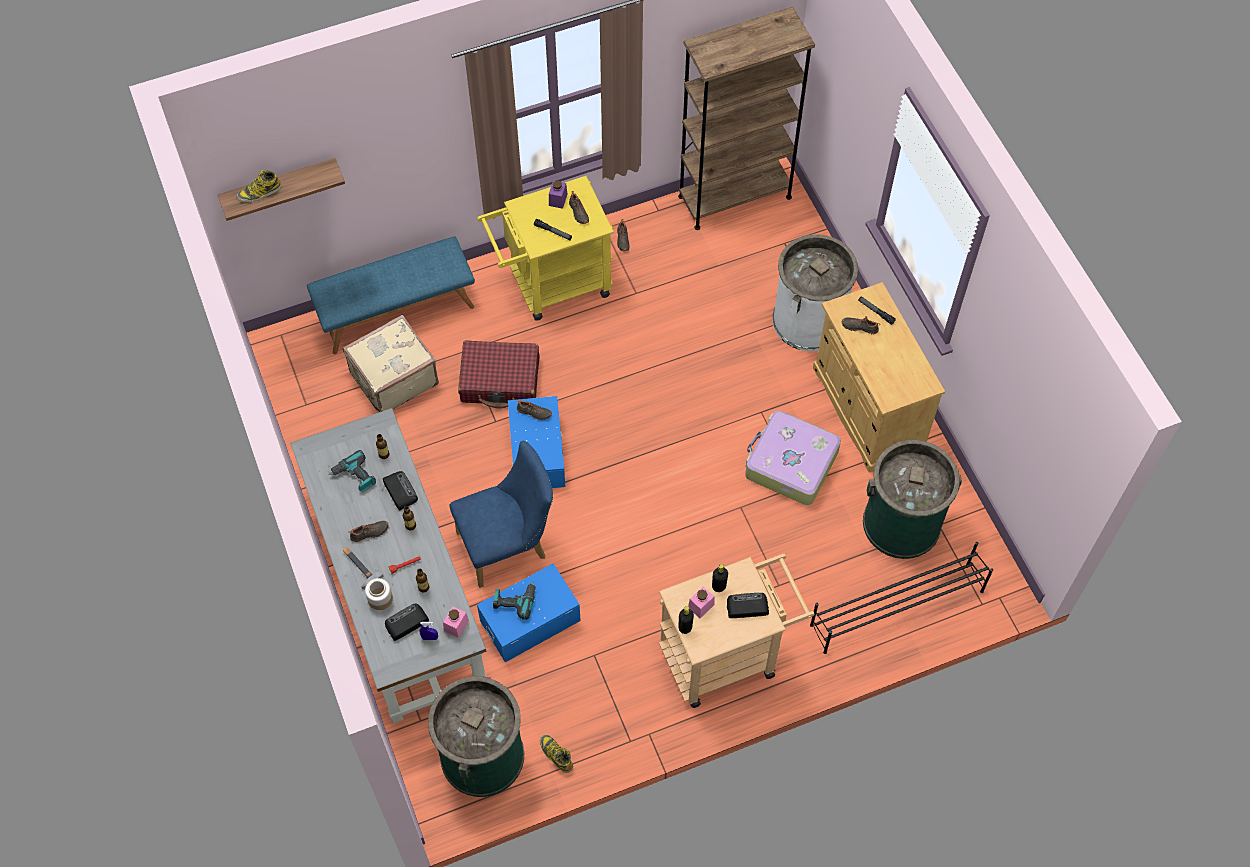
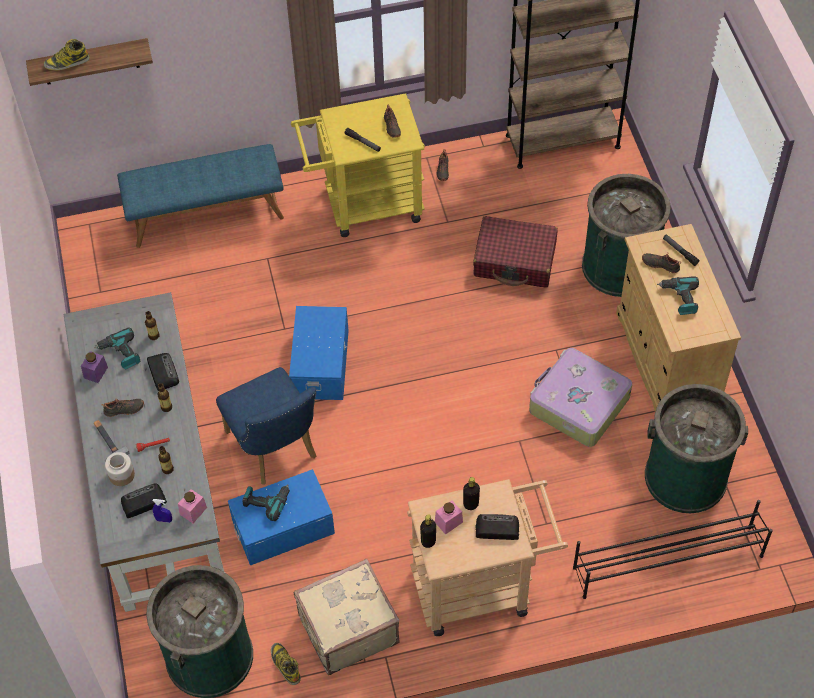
camera: 10 degrees right, 5 degrees down
(393, 378) = (190, 276): beige suitcase -> beige suitcase (347, 628)
(500, 380) = (296, 290): red suitcase -> red suitcase (515, 260)
(508, 545) = (275, 450): blue chair -> blue chair turned 75 degrees clockwise
(534, 413) = (320, 321): black shoe -> none
(558, 200) = (373, 113): purple jar -> purple jar (96, 372)
(809, 320) = (619, 266): white trash can -> green trash can
(883, 359) = (680, 298): none -> power drill

